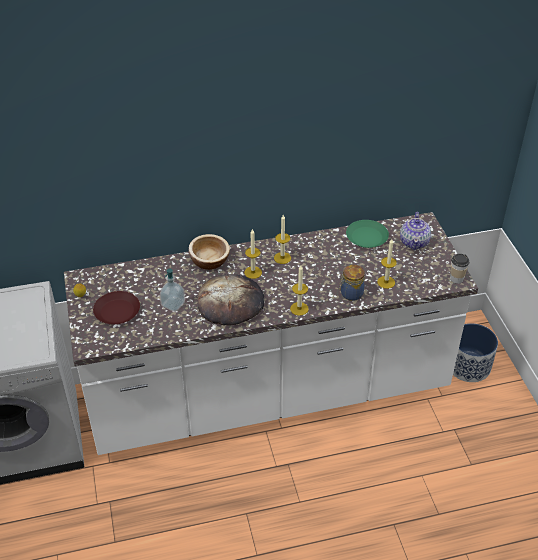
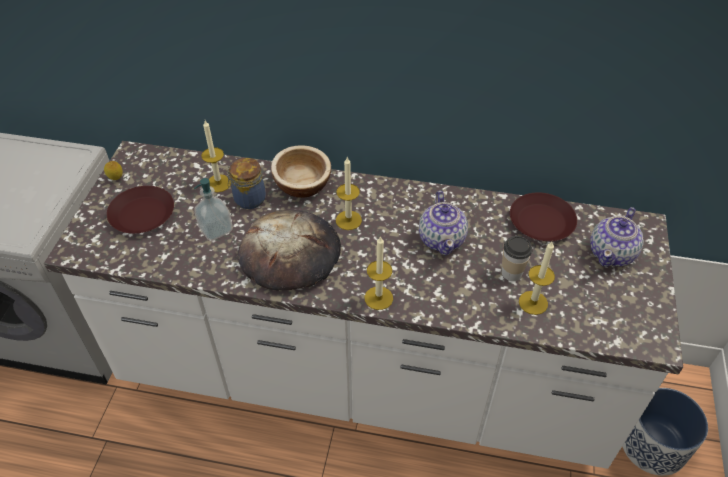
camera: 25 degrees right, 5 degrees up
(282, 258) = (401, 212): candle -> candle (218, 183)
(315, 265) = (442, 239): none -> teapot
(350, 294) = (468, 302): jar -> jar (248, 199)
(367, 237) = (542, 222): green plate -> brown plate
(456, 279) = (652, 337): cup -> cup (511, 273)

